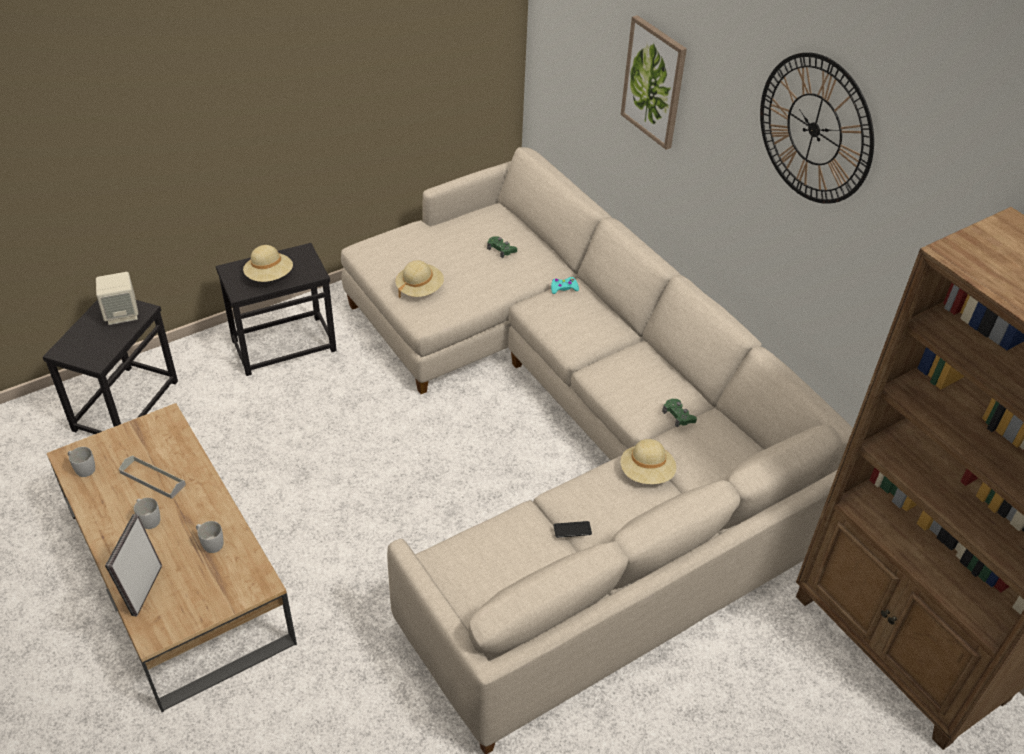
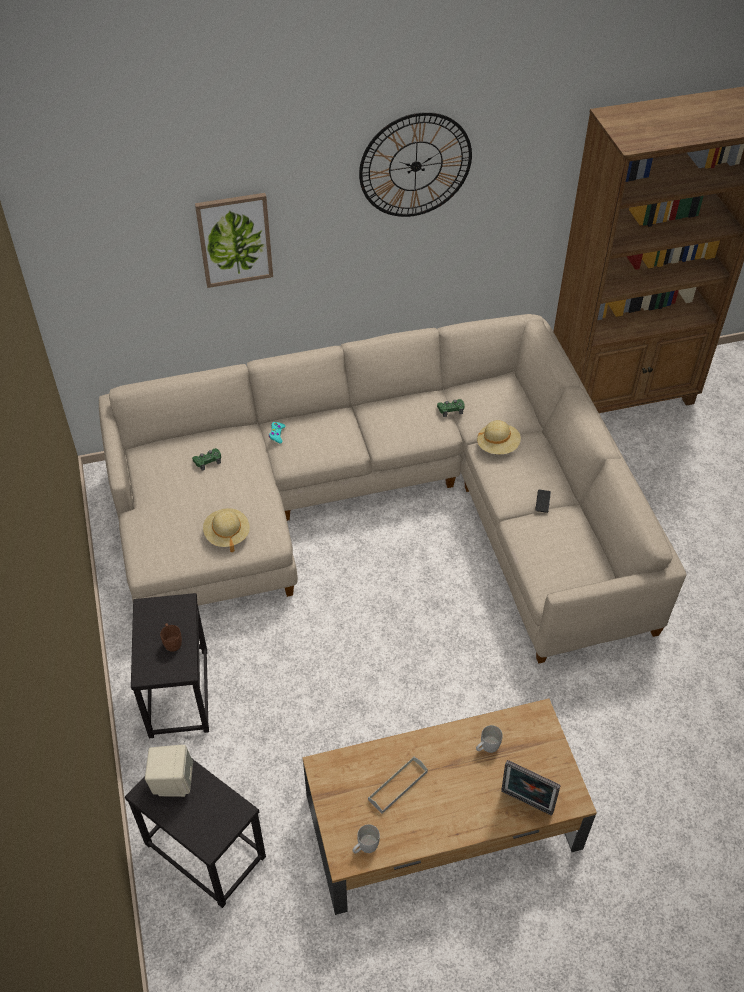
camera: 70 degrees left, 5 degrees up
(148, 519) = (446, 794): white mug -> none
(269, 276) = (172, 641): beige hat -> brown mug

